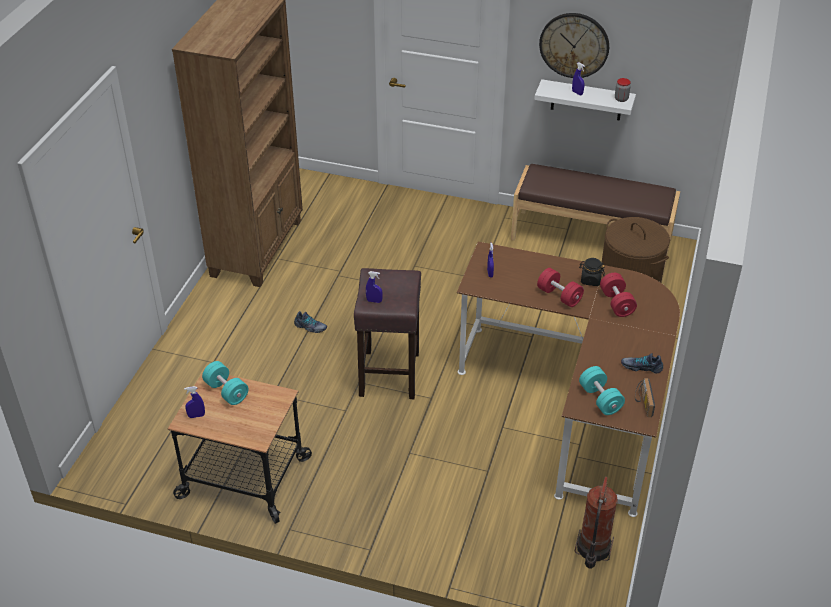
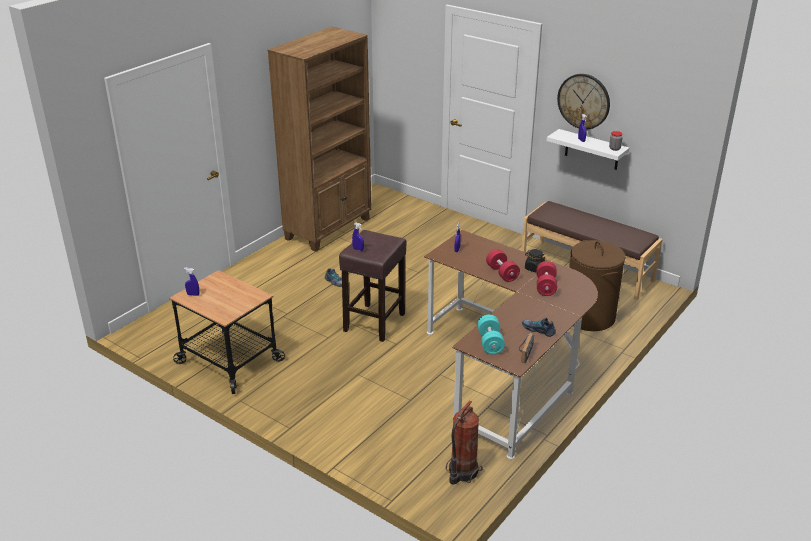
camera: 20 degrees right, 10 degrees down
(226, 391) = (223, 285): turquoise dumbbell -> none

